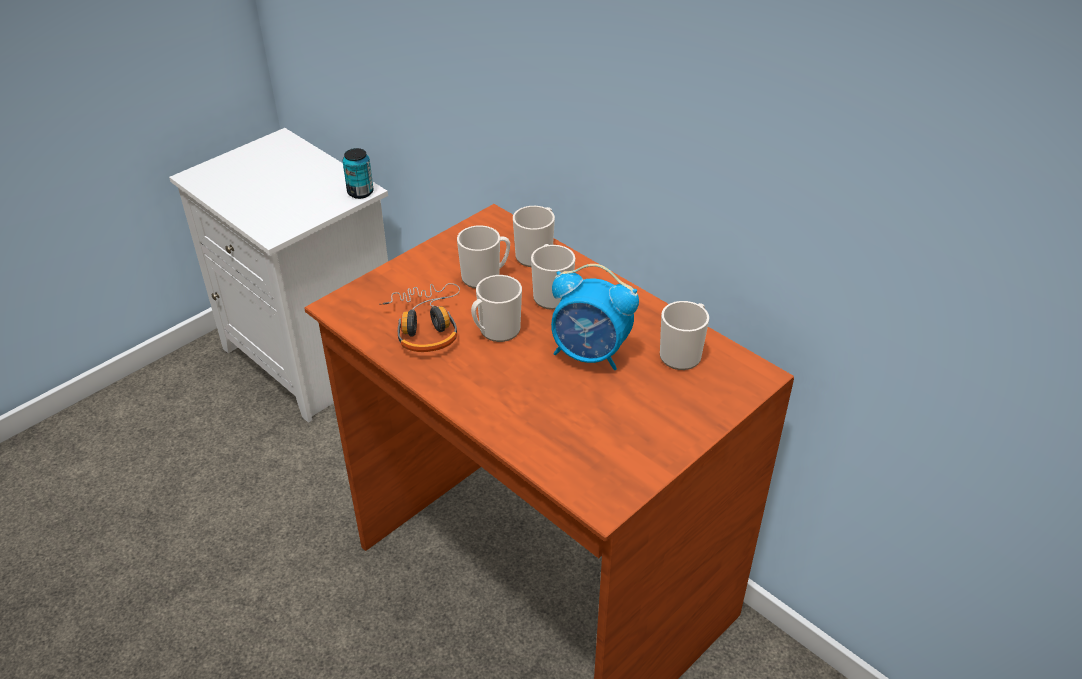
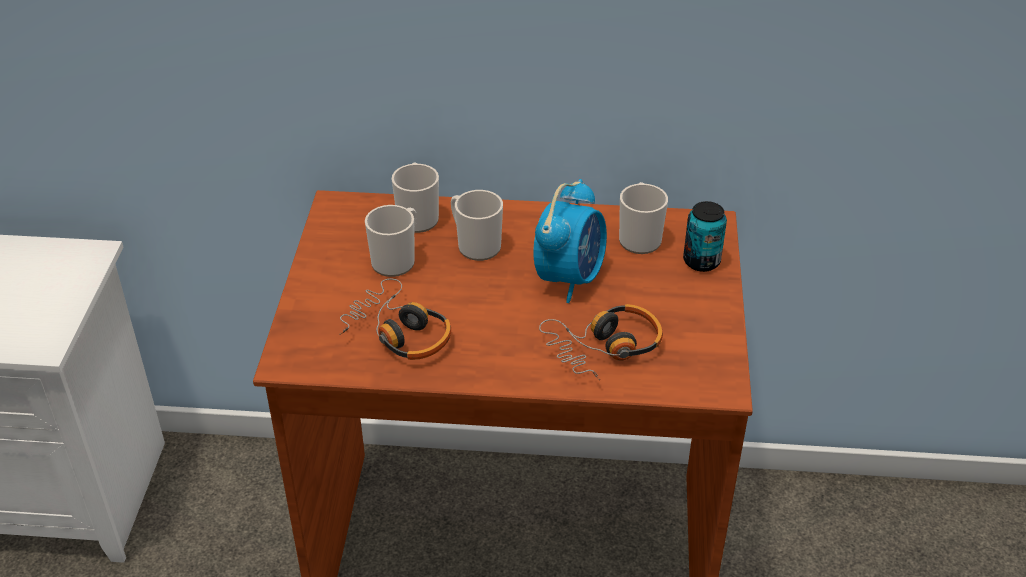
camera: 40 degrees left, 0 degrees up
(360, 192) = (93, 257): can -> can (701, 261)
(496, 331) = (467, 302): mug -> none
(550, 420) = (605, 348): none -> headphones
(590, 354) = (570, 278): alarm clock -> alarm clock turned 45 degrees counterclockwise

